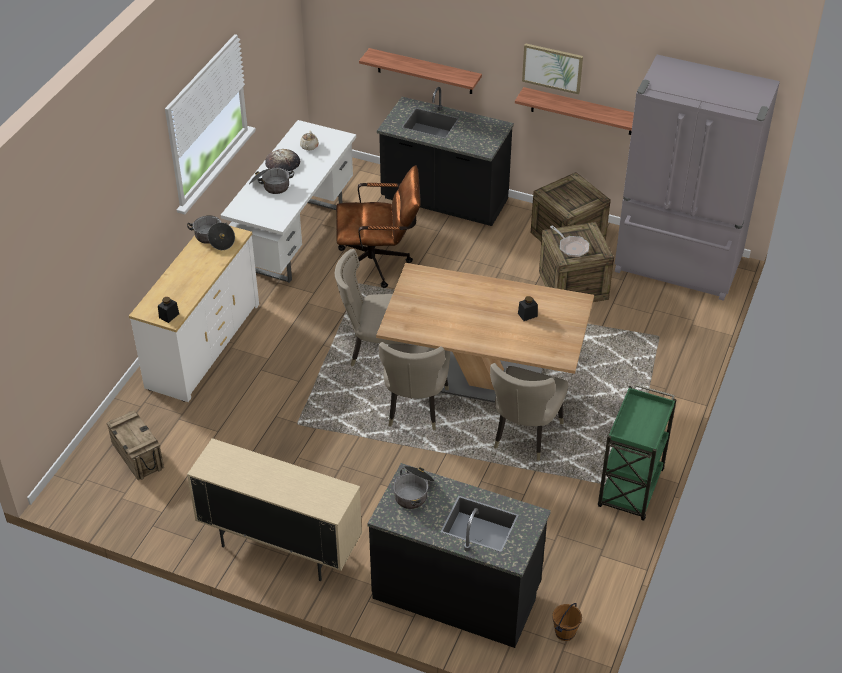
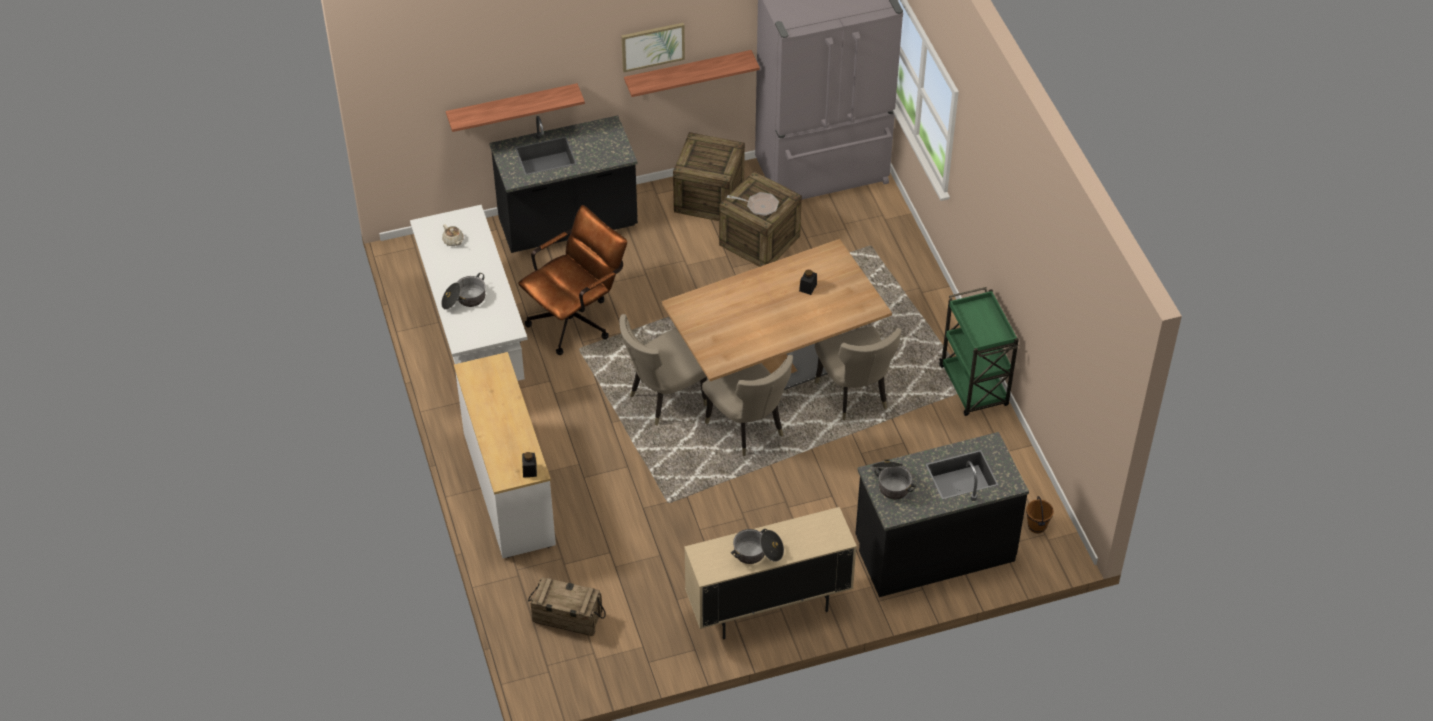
camera: 40 degrees left, 5 degrees up
(213, 239) = (482, 379): cooking pot -> cooking pot (757, 553)
(282, 163) = (449, 271): bread -> none

